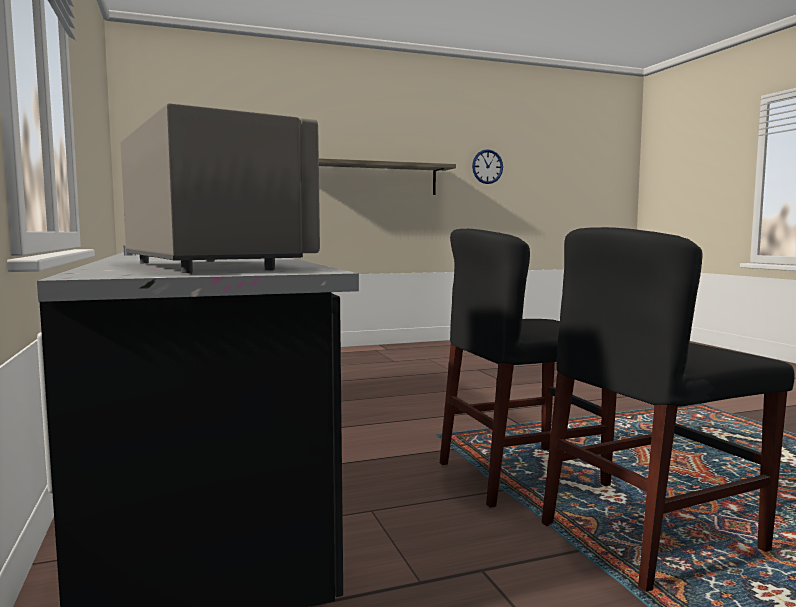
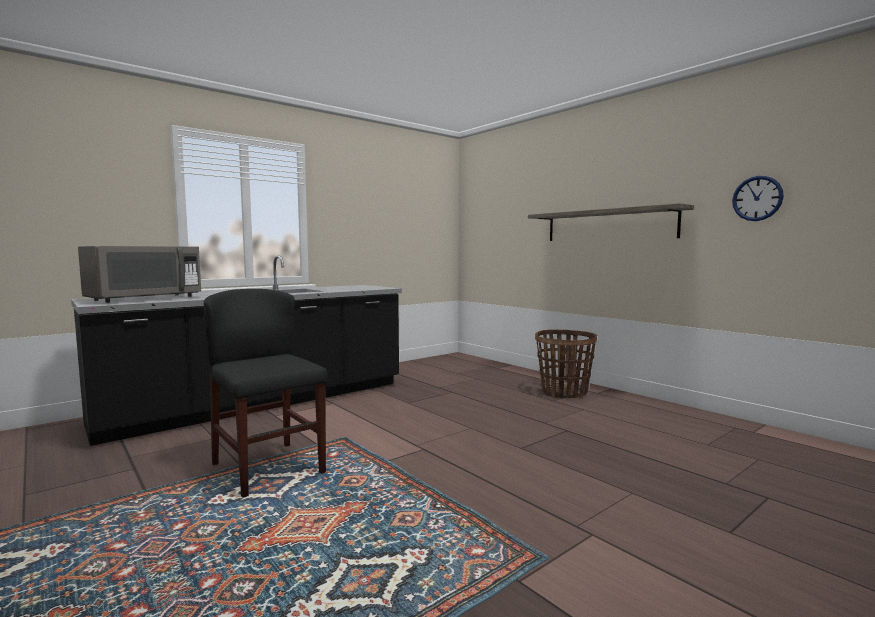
camera: 70 degrees right, 0 degrees up
(372, 355) = (564, 392): none -> basket
(651, 537) = (152, 513): black chair -> none

